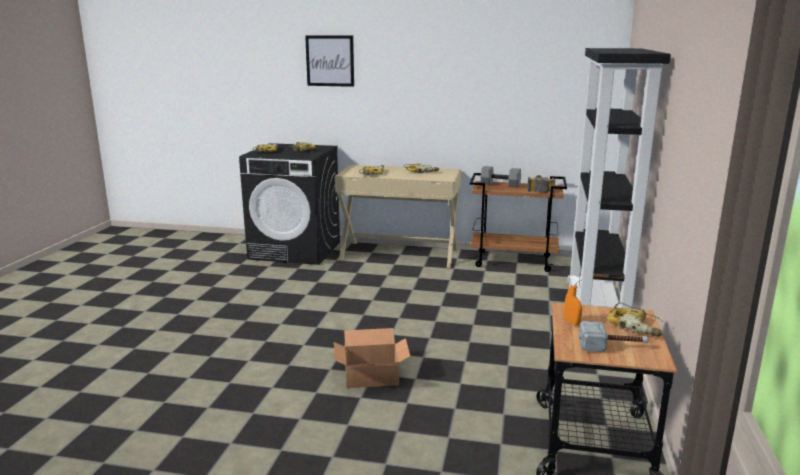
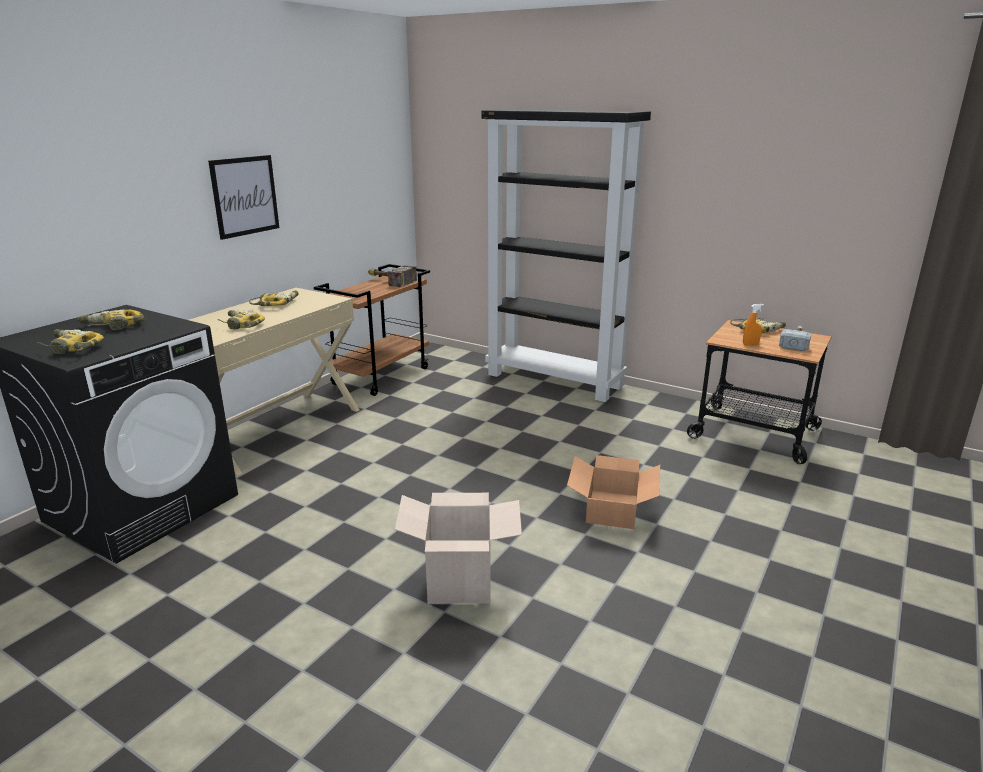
camera: 70 degrees left, 5 degrees up
(255, 337) = (460, 584): none -> cardboard box
(330, 61) = (81, 151): picture -> picture (245, 196)
(501, 184) = (354, 290): grey dumbbell -> none

